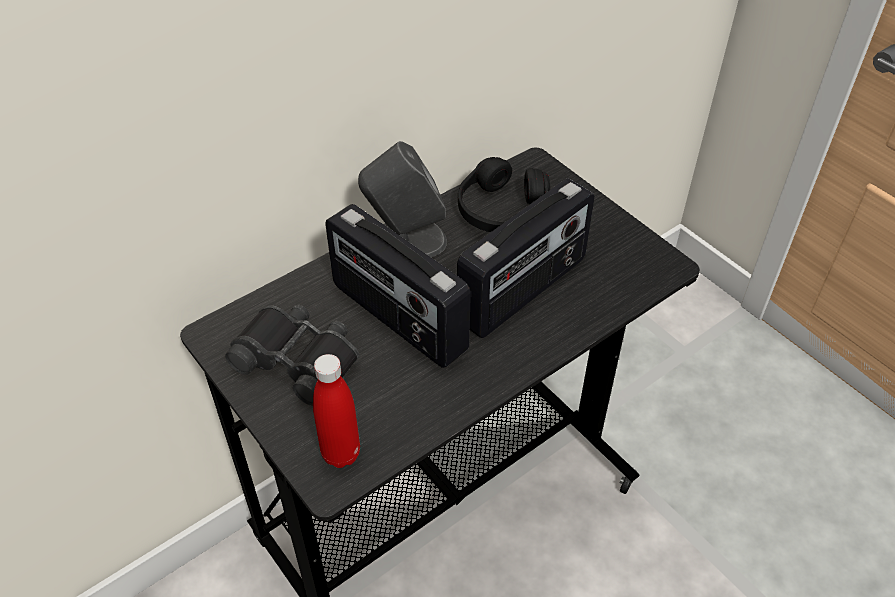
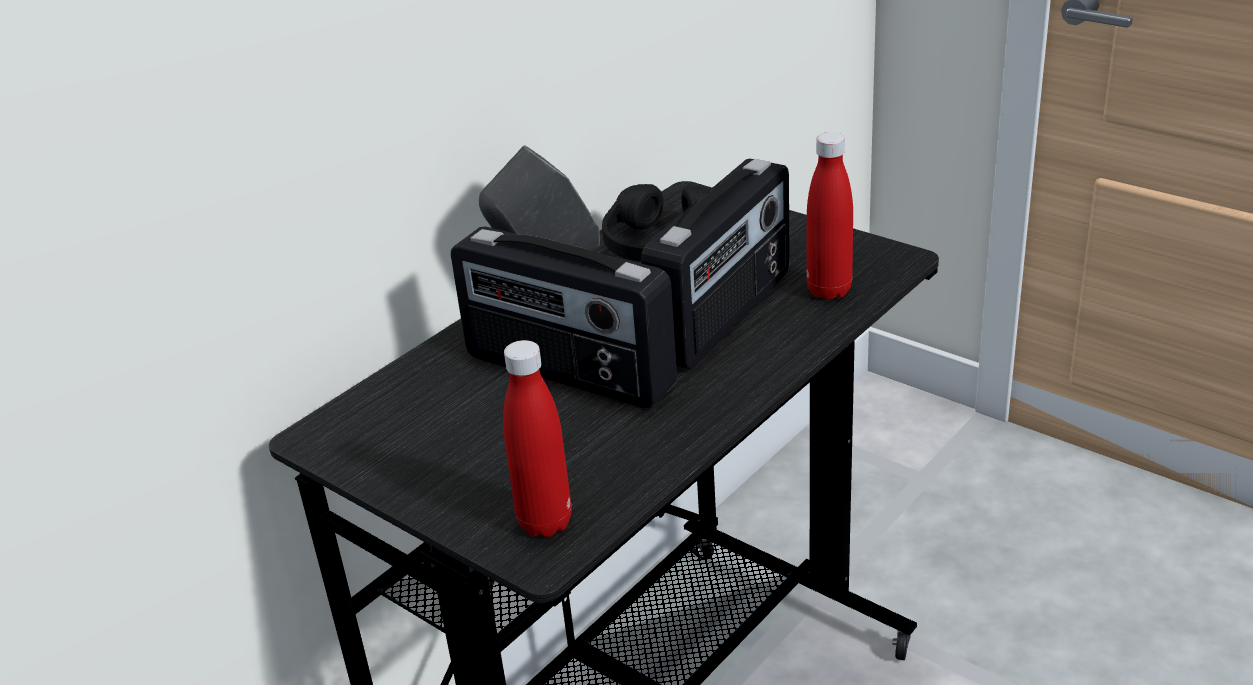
camera: 10 degrees left, 15 degrees down
(298, 359) = (447, 439): black binoculars -> none
(607, 285) = (829, 291): none -> red bottle

